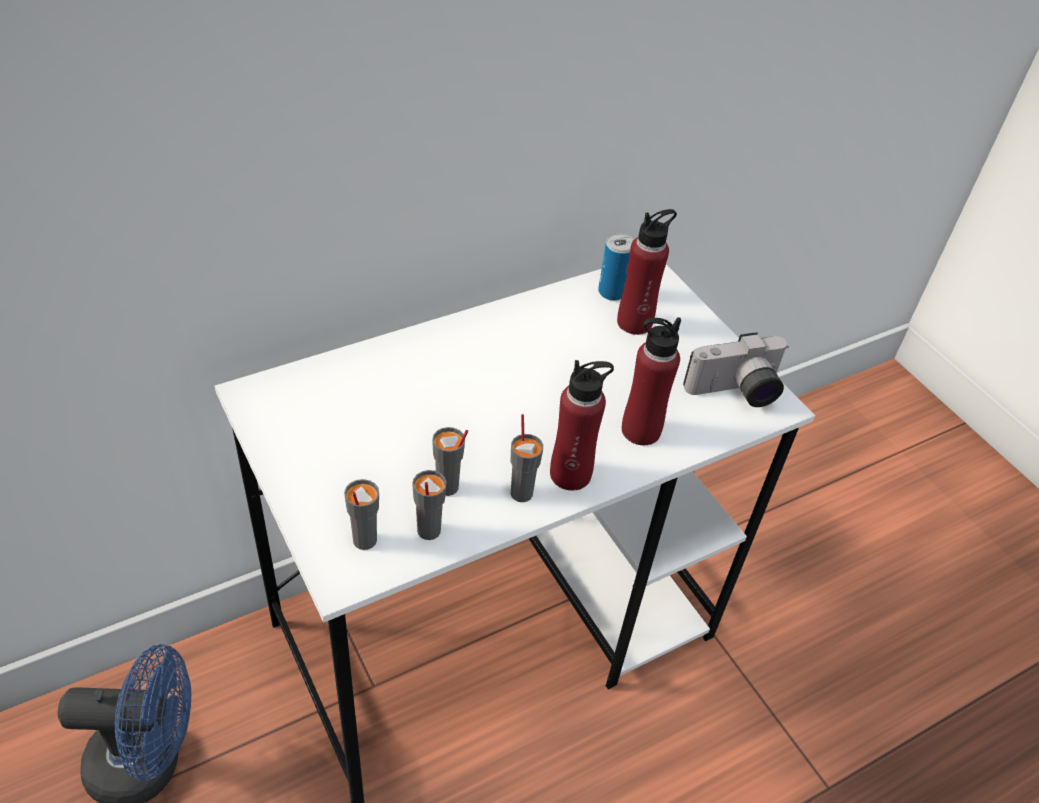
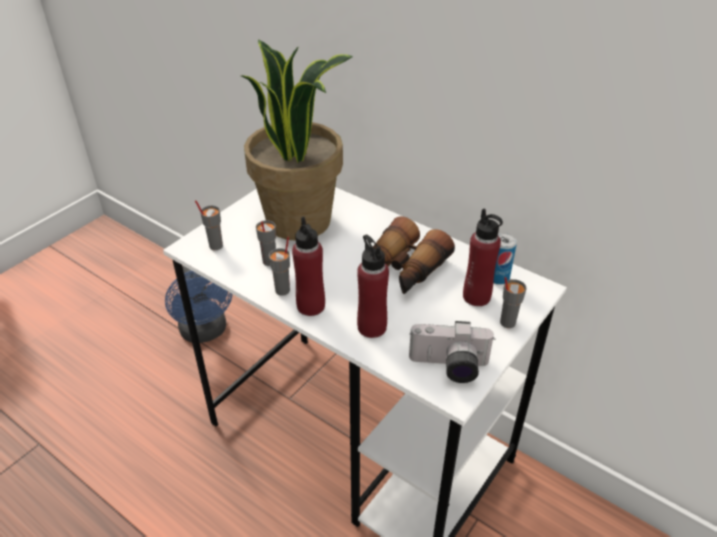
camera: 70 degrees right, 5 degrees down
(373, 421) = (300, 221): none -> potted plant
(428, 531) = (234, 264): grey cup -> grey cup (507, 322)
(550, 362) = (402, 270): none -> binoculars
(736, 393) = (449, 367): camera -> camera turned 45 degrees counterclockwise

